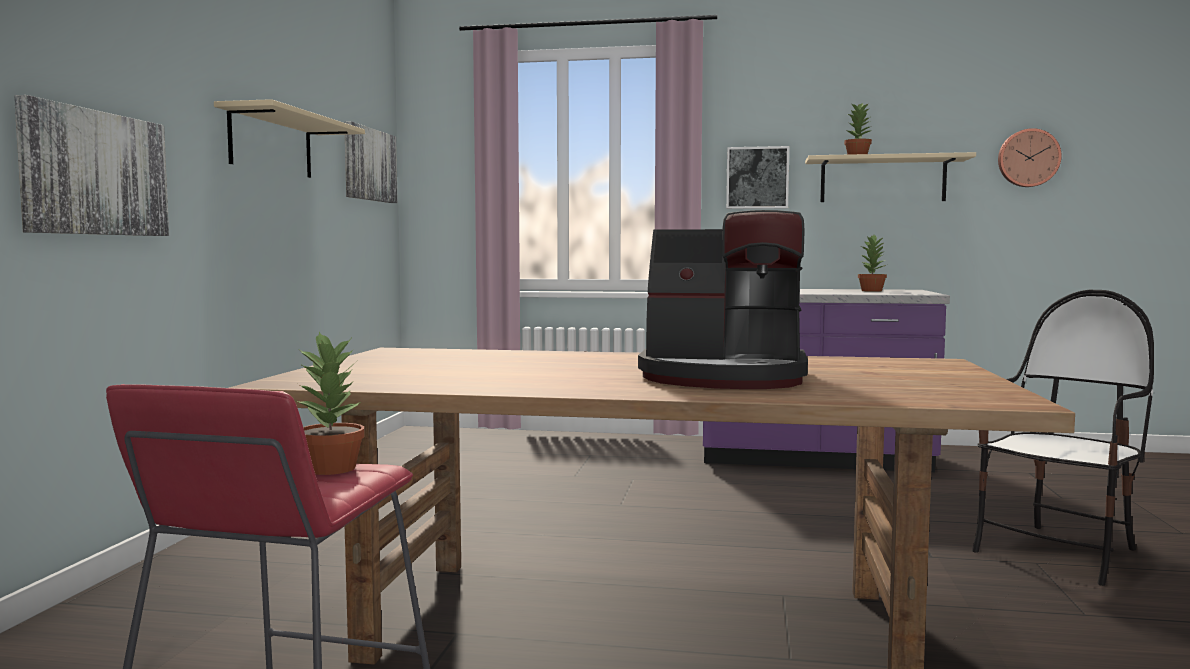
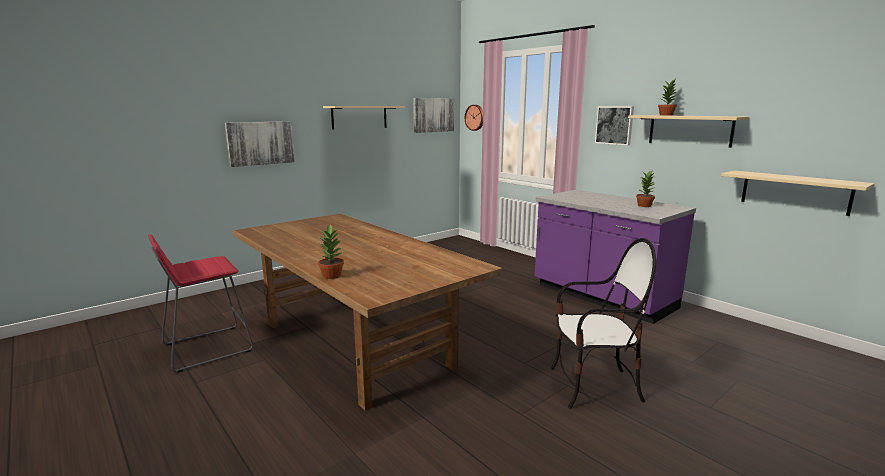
camera: 40 degrees right, 10 degrees up
(332, 468) = (217, 264): potted plant -> potted plant (332, 275)
(724, 377) = (357, 256): coffee machine -> none
(1028, 158) = (801, 119): wall clock -> wall clock (475, 117)
(1033, 254) = (795, 192): none -> beige shelf

